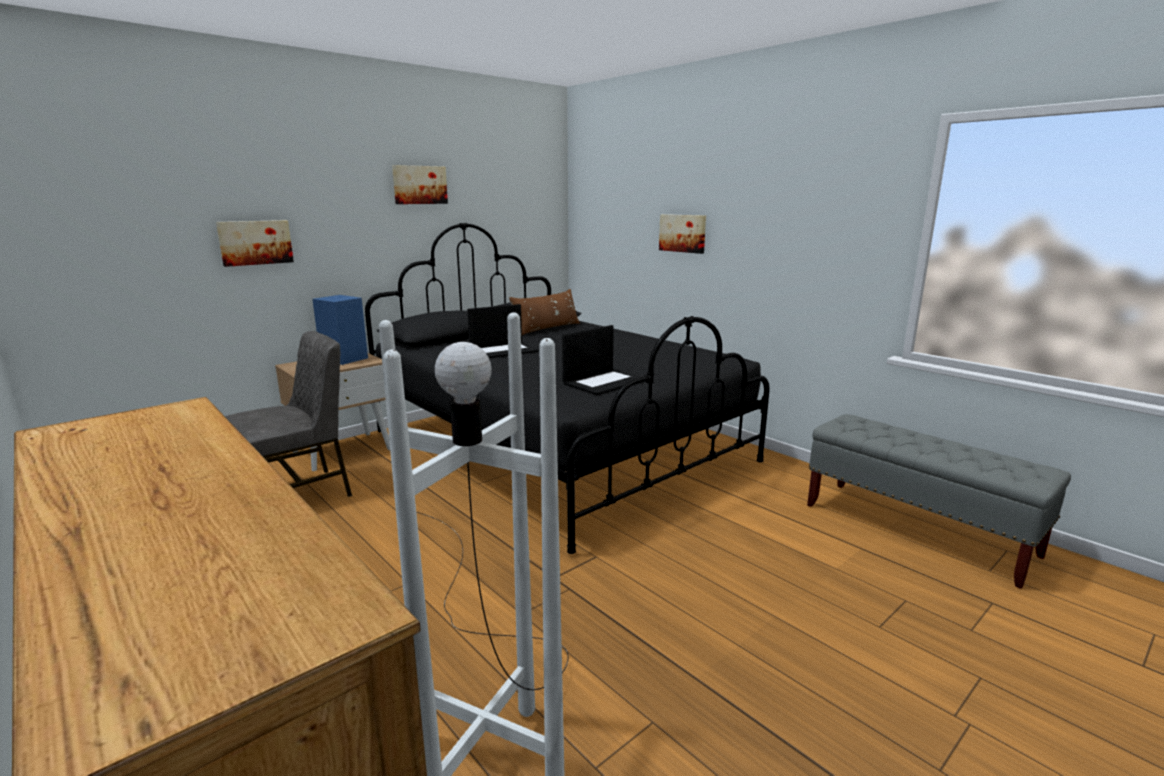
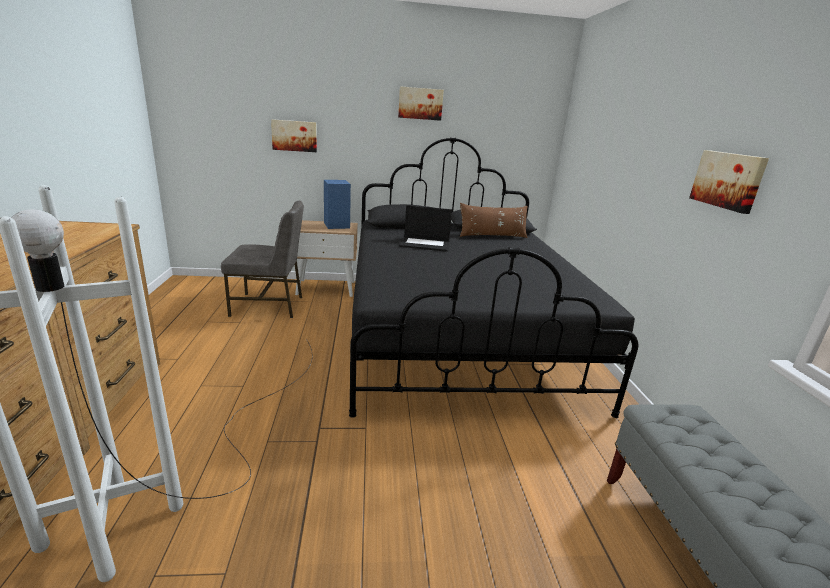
camera: 35 degrees right, 5 degrees up
(604, 382) = (443, 289): laptop -> none
(683, 233) = (629, 168): picture -> picture (728, 180)

